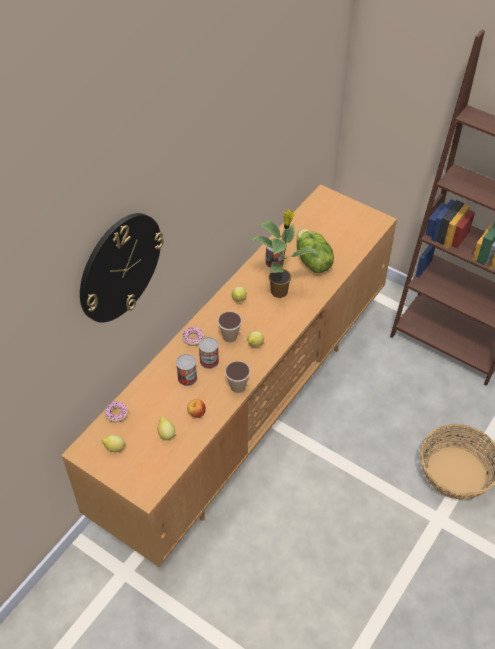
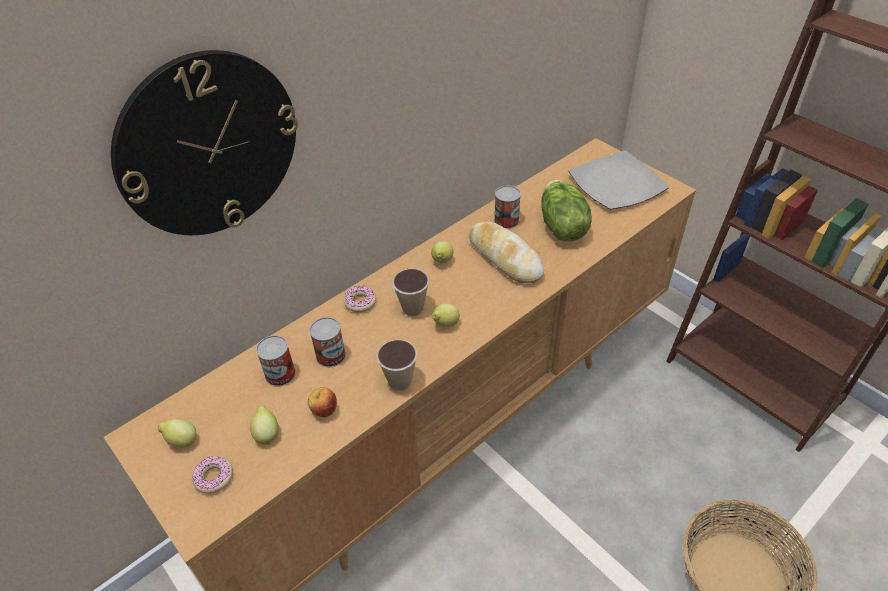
camera: 15 degrees right, 5 degrees down
(116, 413) = (209, 389): donut -> donut (214, 477)
(209, 361) = (371, 336): can -> can (280, 374)
(280, 291) = (504, 258): potted plant -> bread
(342, 221) = (615, 184): none -> plate

